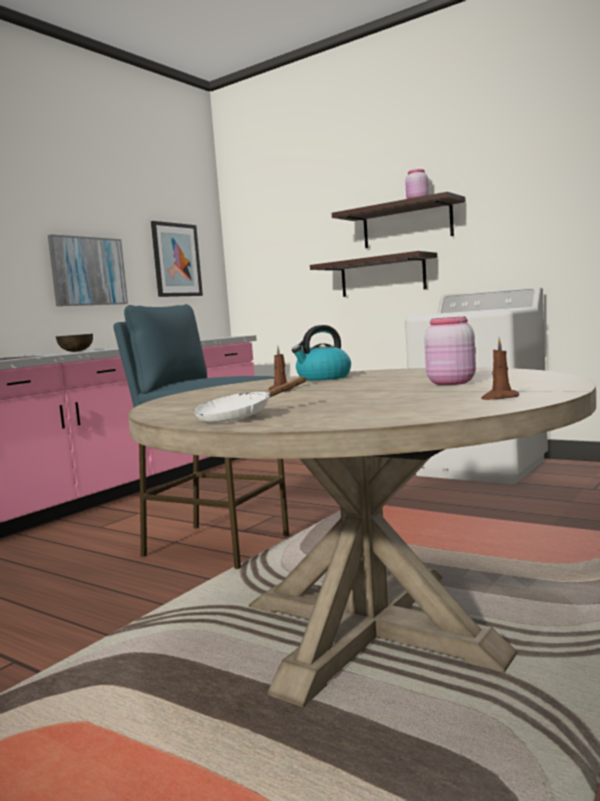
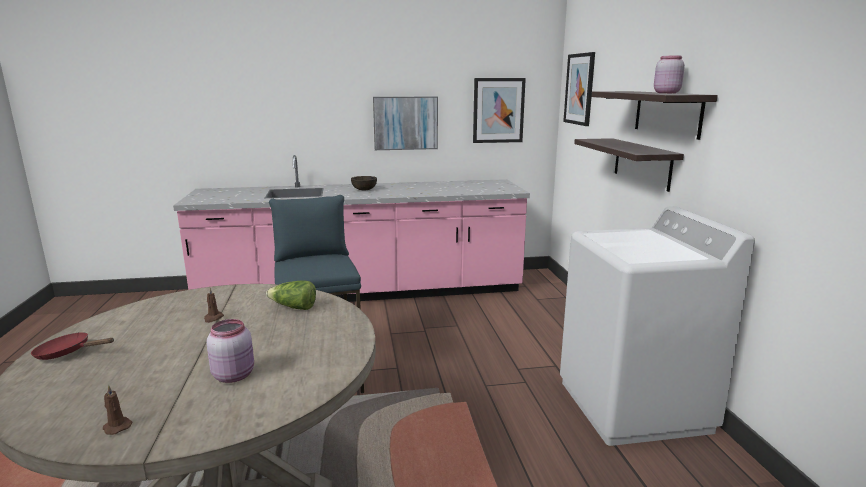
camera: 45 degrees right, 10 degrees up
(241, 416) = (68, 353): white frying pan -> red frying pan
(262, 232) = (579, 89): none -> picture
(323, 378) = (293, 307): kettle -> lettuce

